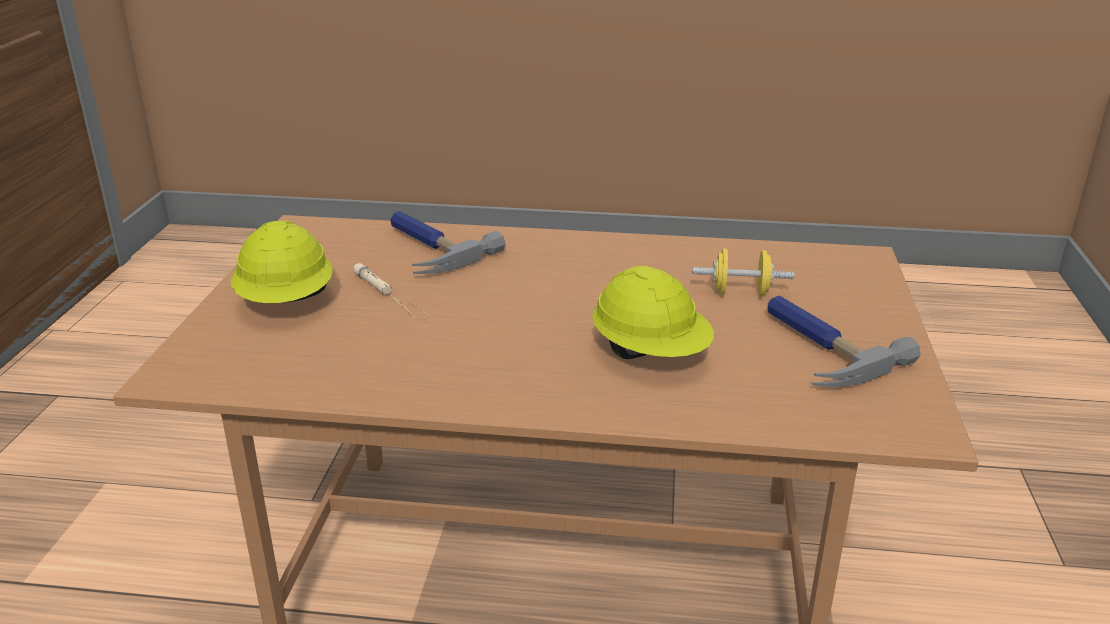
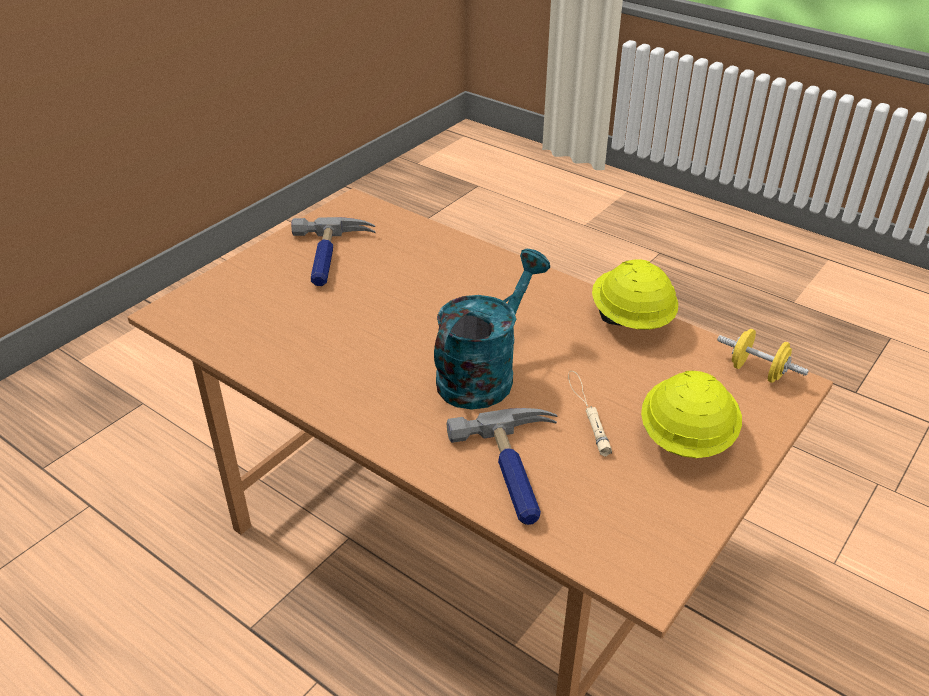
camera: 150 degrees left, 10 degrees up
(513, 296) = (483, 373): none -> turquoise watering can
(651, 354) = (436, 288): yellow hard hat -> yellow hard hat (630, 319)
(740, 293) = (311, 313): yellow dumbbell -> yellow dumbbell (757, 371)

